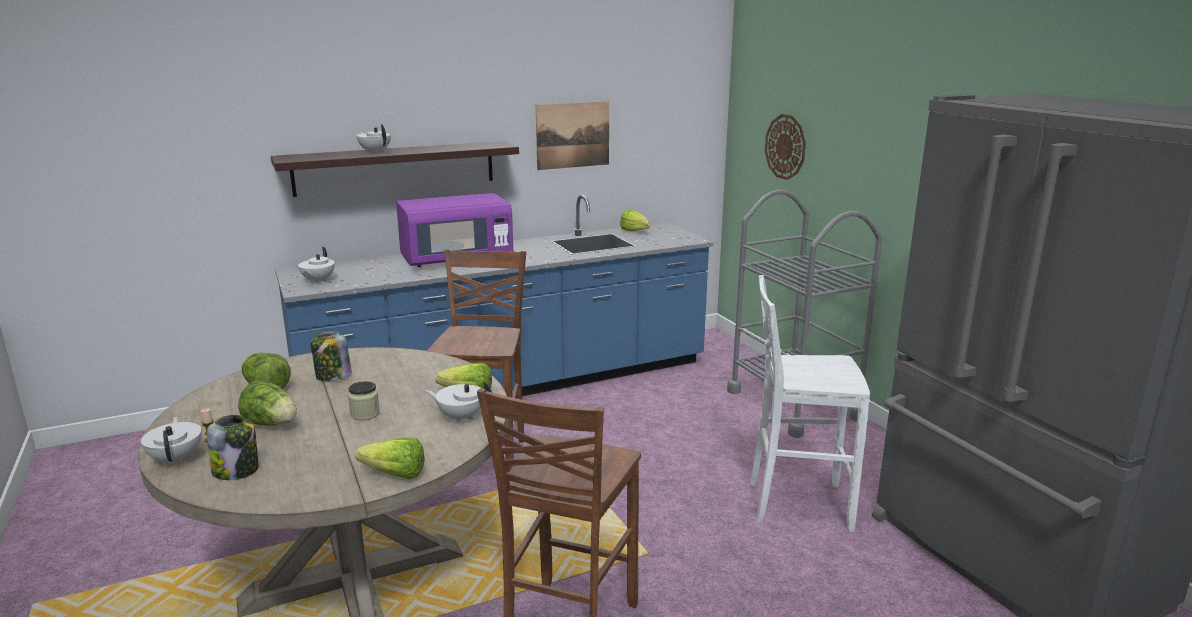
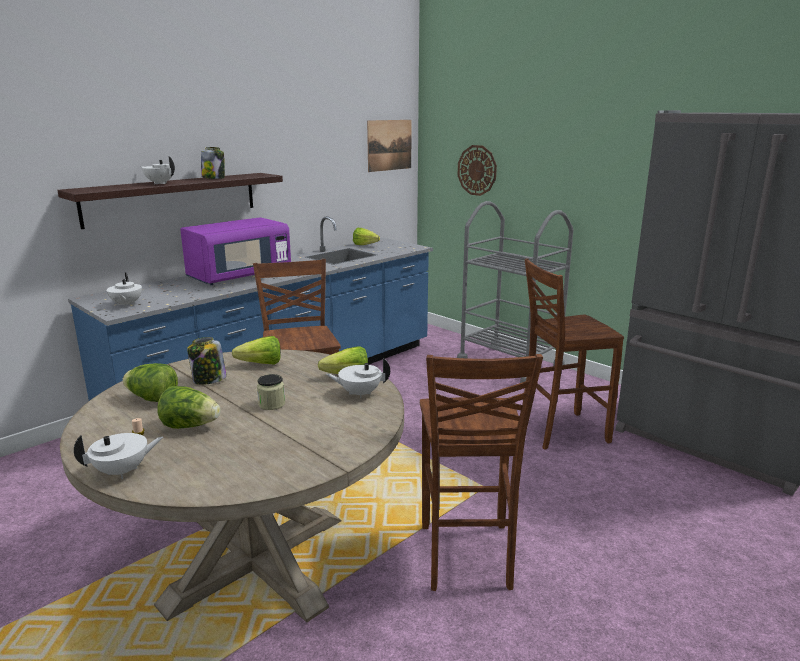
camera: 20 degrees left, 0 degrees up
(177, 459) = (123, 471): white teapot -> white teapot turned 105 degrees clockwise
(237, 470) = (197, 470): jar -> jar (214, 178)
(390, 474) = (346, 446): lettuce -> lettuce (257, 364)
(573, 135) = (312, 167): picture -> picture (389, 145)
(795, 504) = (560, 431): white stool -> brown stool

